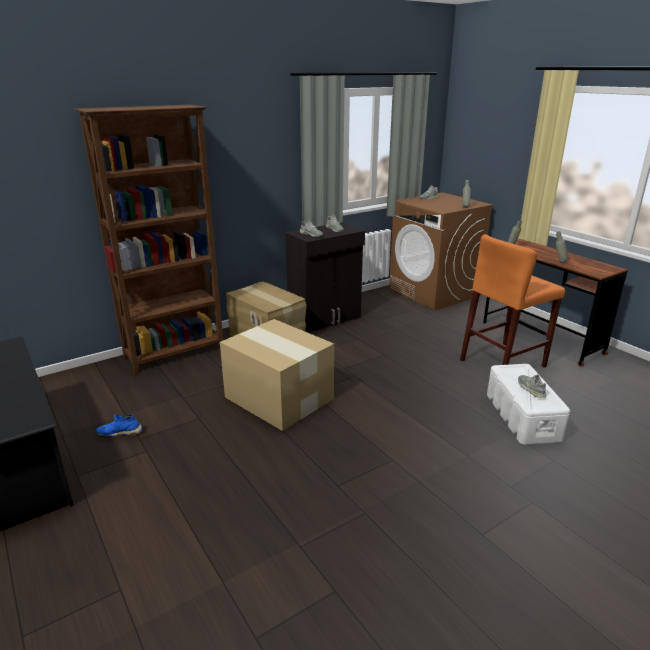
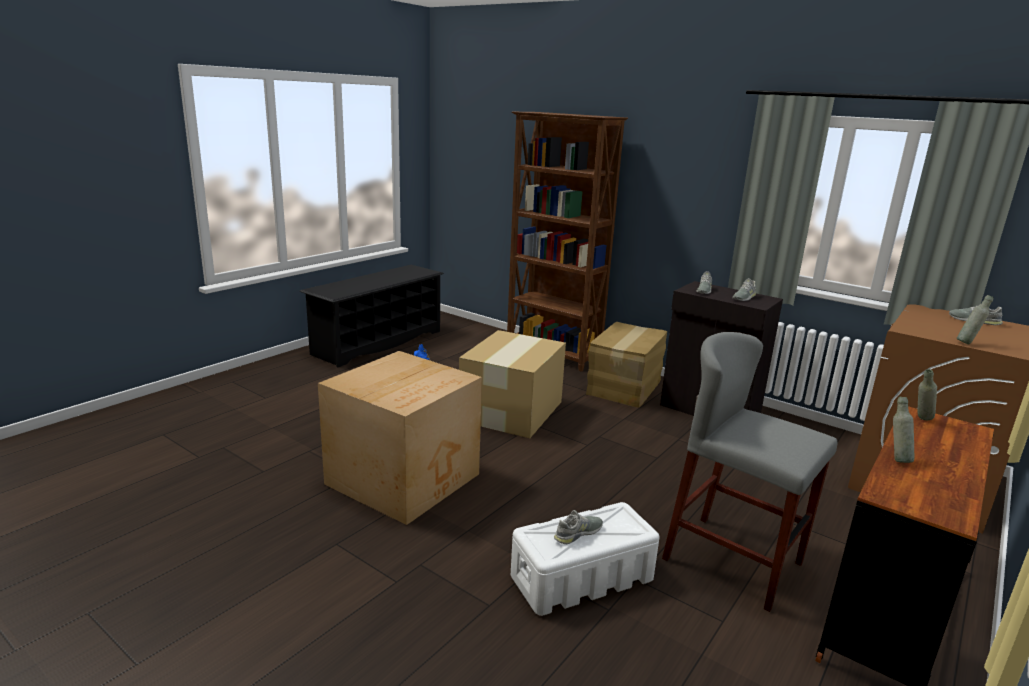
camera: 70 degrees right, 5 degrees down
(381, 478) = (406, 479): none -> cardboard box
(503, 363) = (733, 561): orange stool -> grey stool

